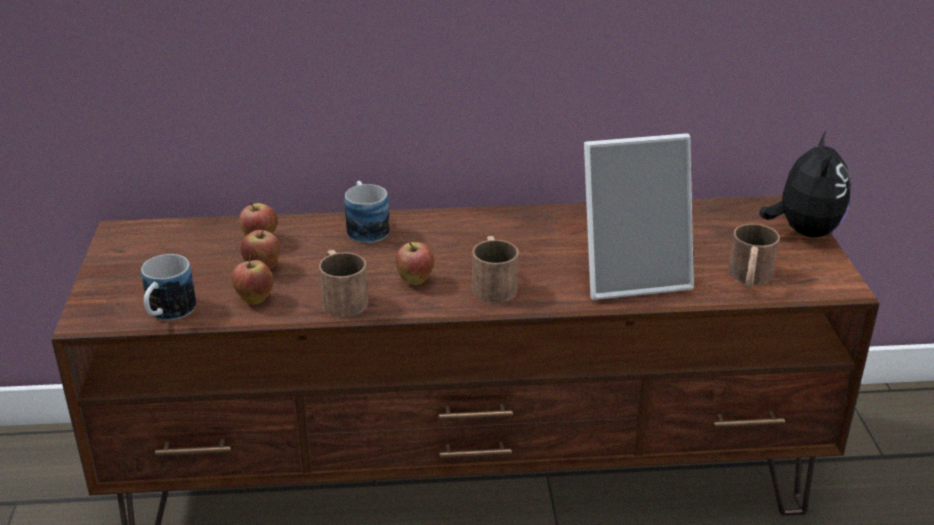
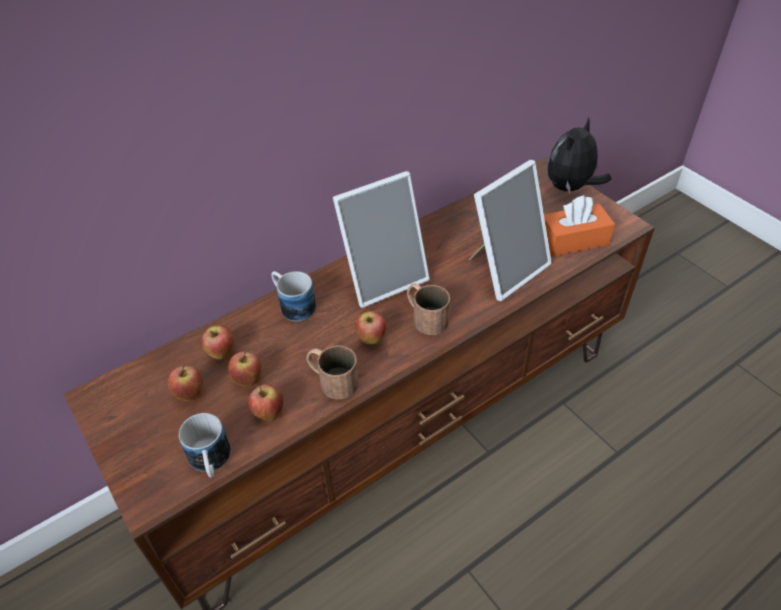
camera: 30 degrees left, 15 degrees up
(201, 259) = (190, 394): none -> apple
(483, 237) = (383, 277): none -> picture frame
(749, 279) = (573, 240): brown mug -> orange tissue box
(803, 231) = (570, 188): plush toy -> plush toy turned 120 degrees counterclockwise

